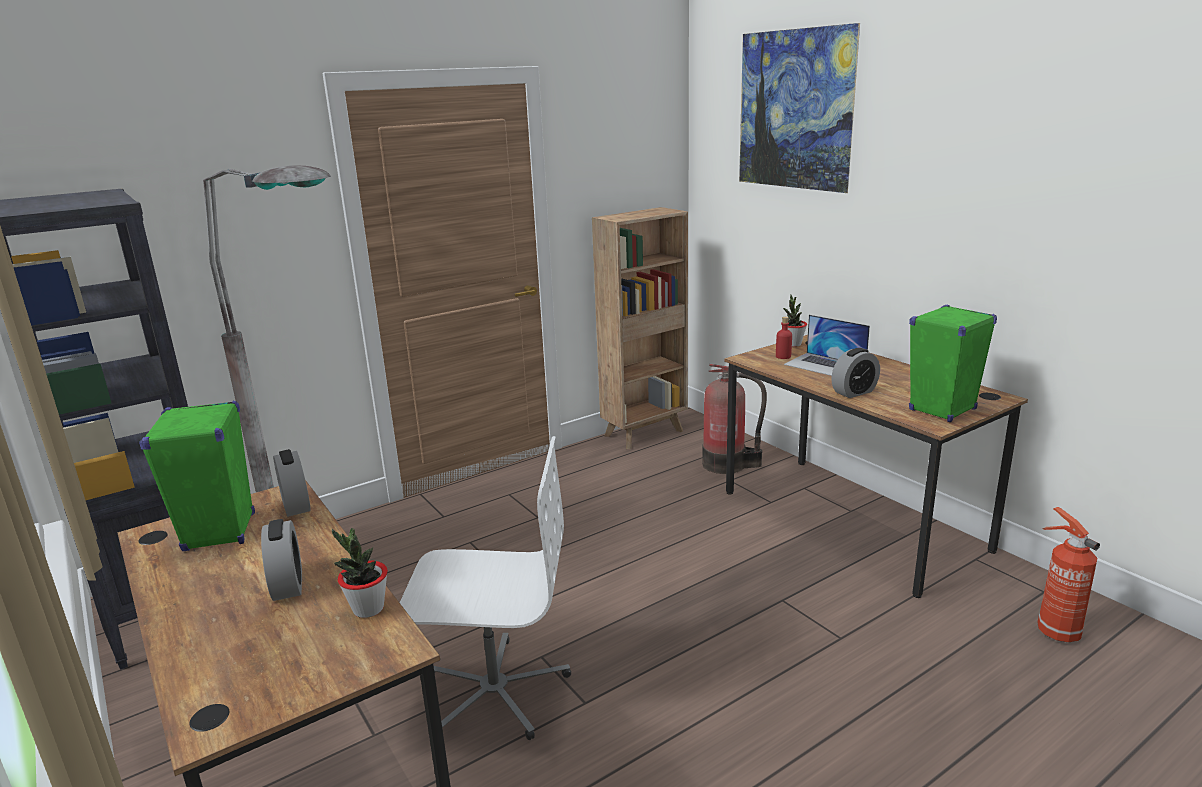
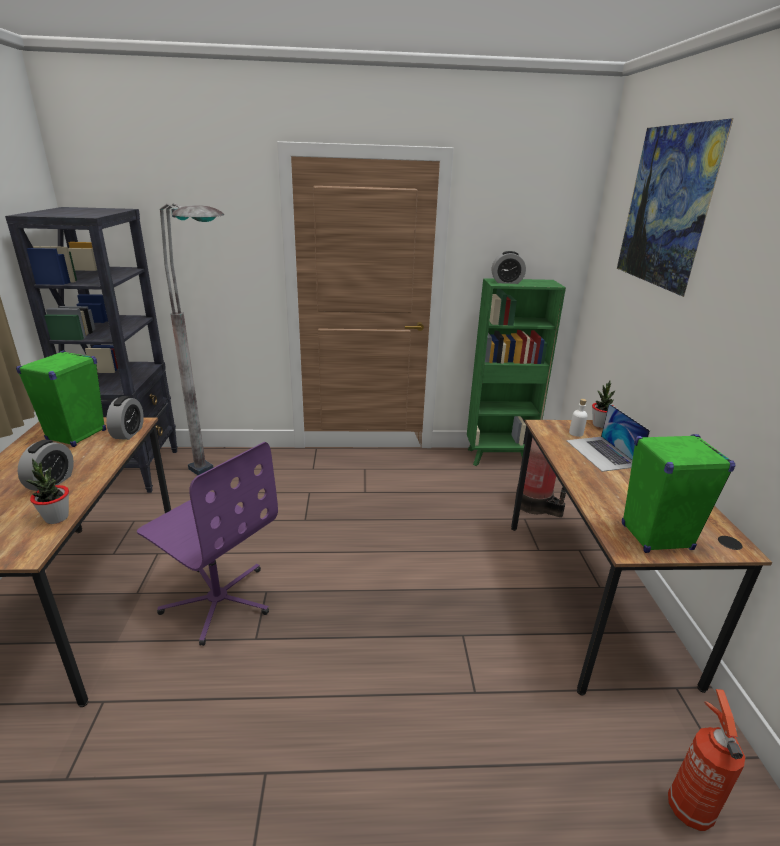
camera: 30 degrees right, 5 degrees up
(494, 691) = (218, 600): white office chair -> purple office chair
(645, 433) = (499, 457): brown bookcase -> green bookcase
(783, 356) = (576, 433): red bottle -> white bottle
(854, 392) = (592, 487): alarm clock -> alarm clock (506, 282)

